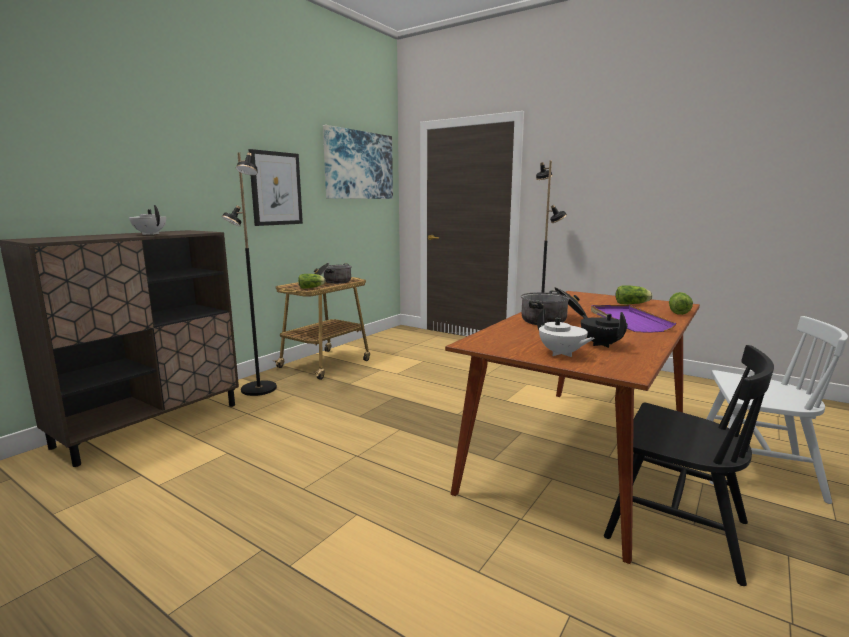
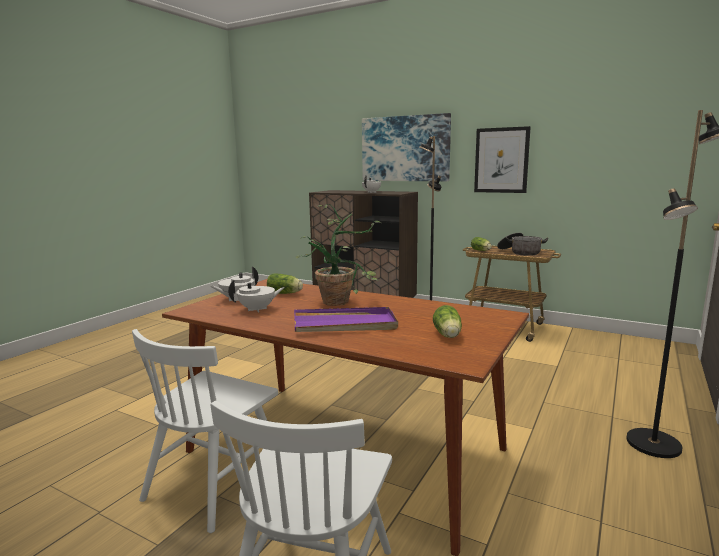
camera: 85 degrees right, 0 degrees up
(359, 165) = (632, 128): picture -> picture (405, 149)
(553, 320) = (342, 300): cooking pot -> potted plant
(601, 344) = (257, 309): black teapot -> white teapot
(675, 529) = (215, 483): black chair -> white chair
(678, 311) = (407, 353): lettuce -> lettuce (285, 293)

